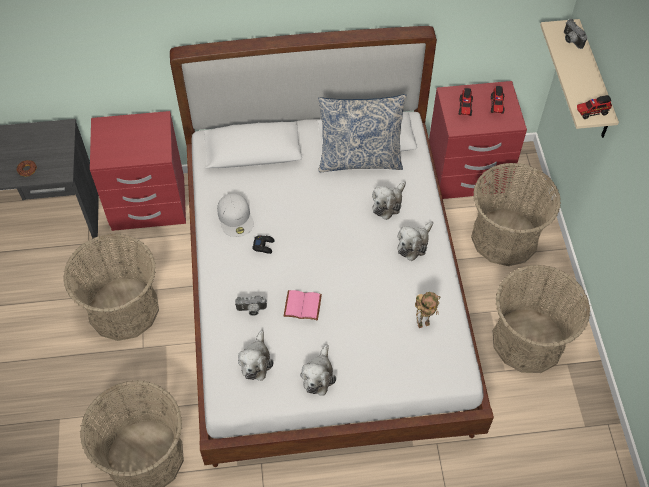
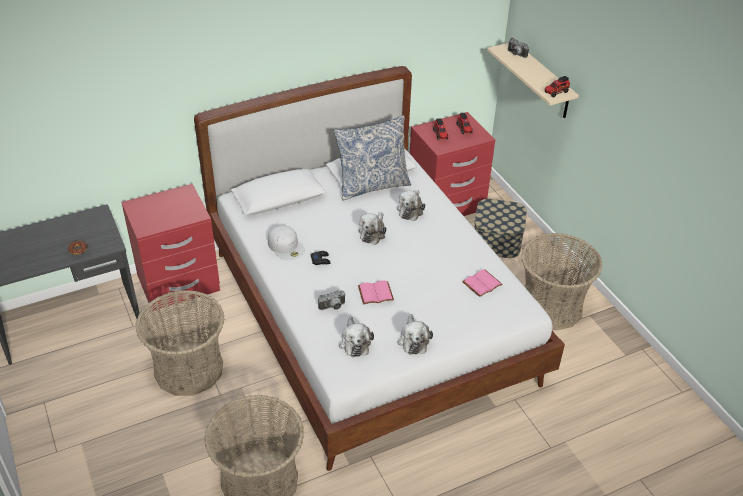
camera: 20 degrees left, 15 degrees down
(414, 244) = (445, 232): plush toy -> plush toy (373, 233)
(424, 323) = (481, 283): toy robot -> pink book
(505, 237) = (497, 240): basket -> storage box

